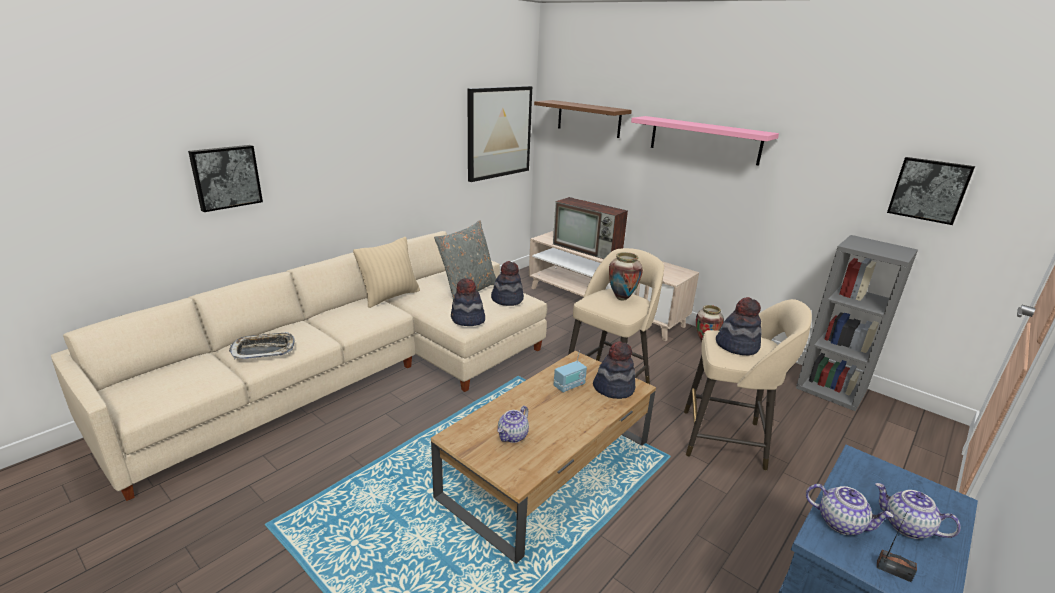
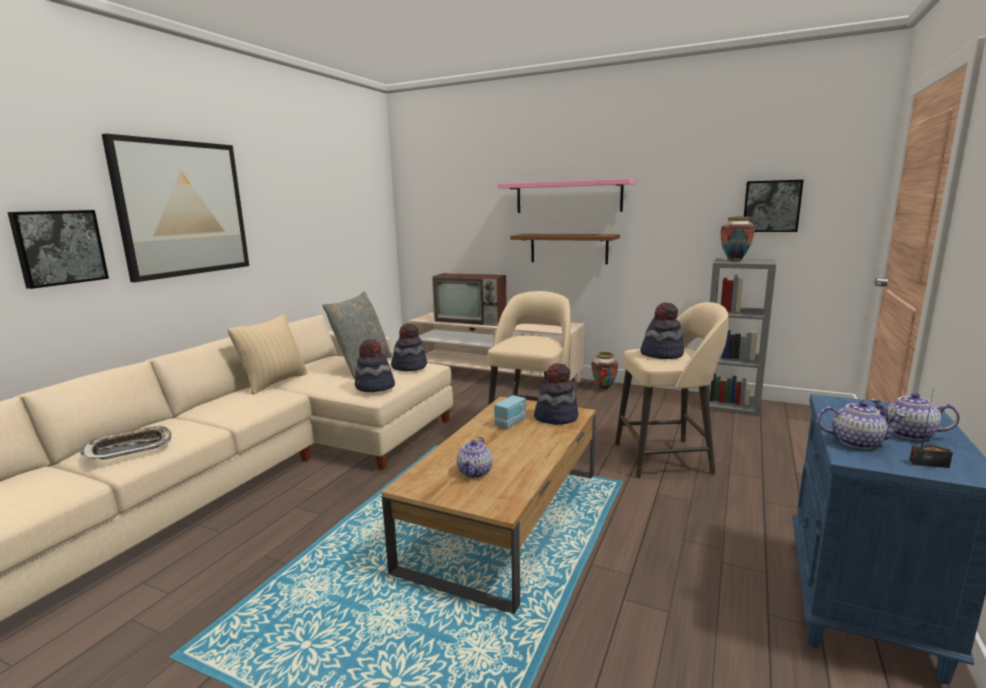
camera: 15 degrees left, 10 degrees down
(499, 132) = (362, 216): picture -> picture (182, 208)
(588, 118) = (451, 196): brown shelf -> brown shelf (568, 248)
(621, 298) = (533, 339): vase -> vase (734, 261)

